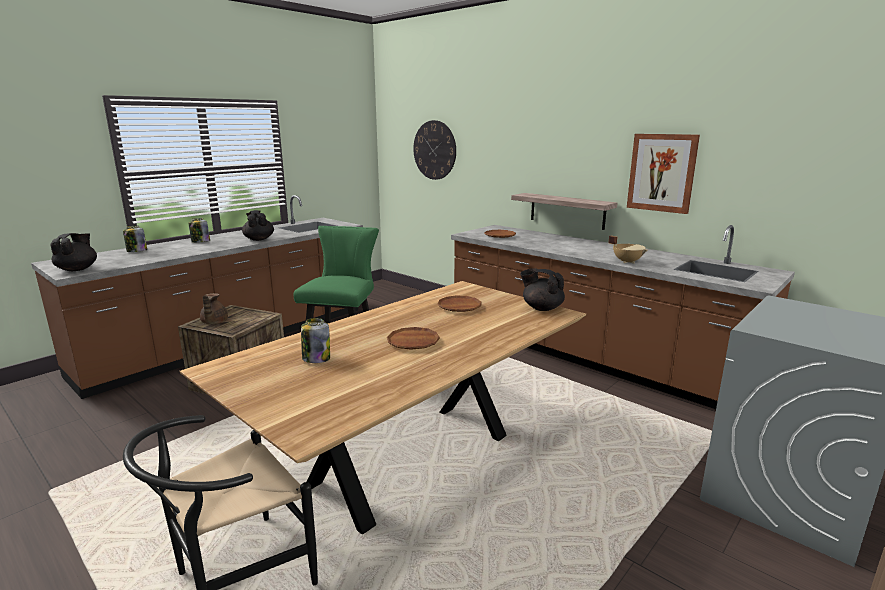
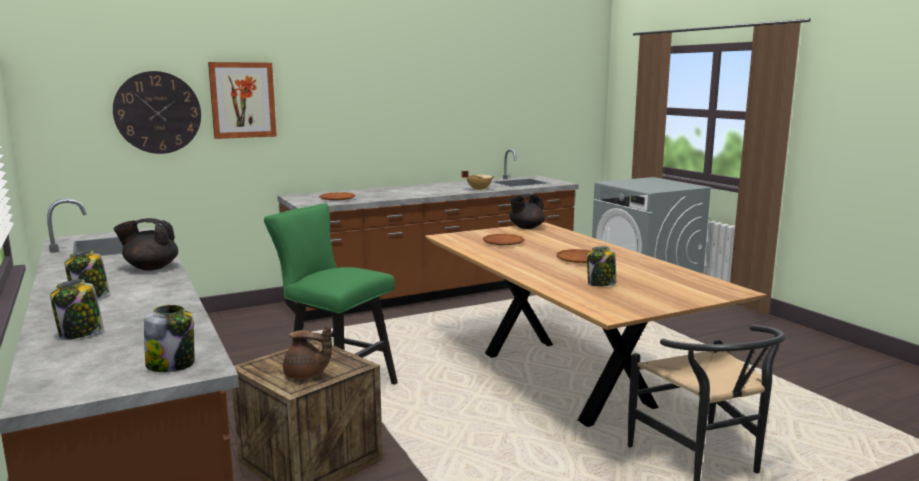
camera: 70 degrees left, 5 degrees down
(78, 269) = (172, 365): black teapot -> jar
(567, 211) = (365, 163): shelf -> none
(662, 173) = (446, 116): picture -> picture (242, 100)

